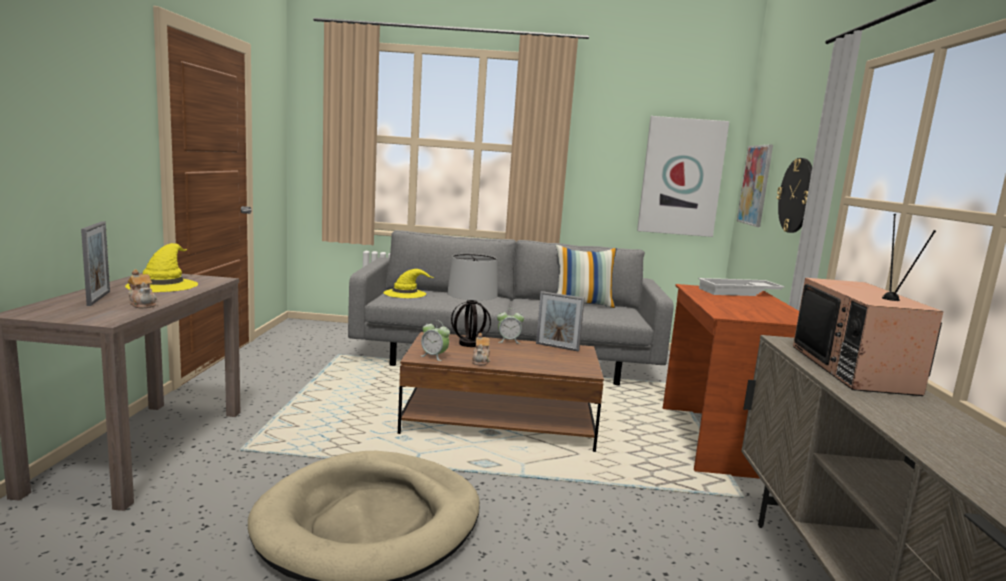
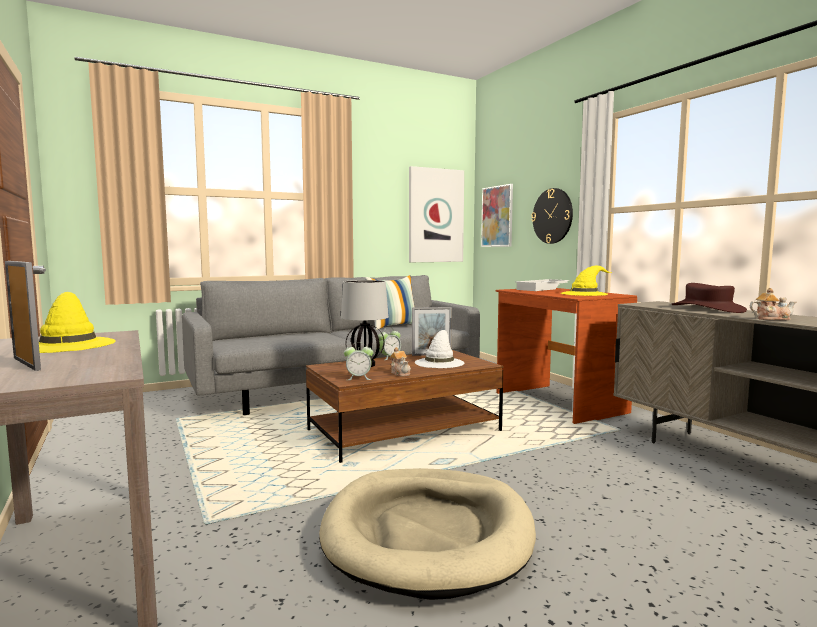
camera: 30 degrees left, 5 degrees down
(143, 304) = (106, 359): teapot -> teapot (771, 319)
(405, 293) = (239, 340): yellow hat -> yellow hat (584, 293)
(544, 358) = (439, 362): none -> white hat
(855, 370) = (707, 309): television -> brown hat

